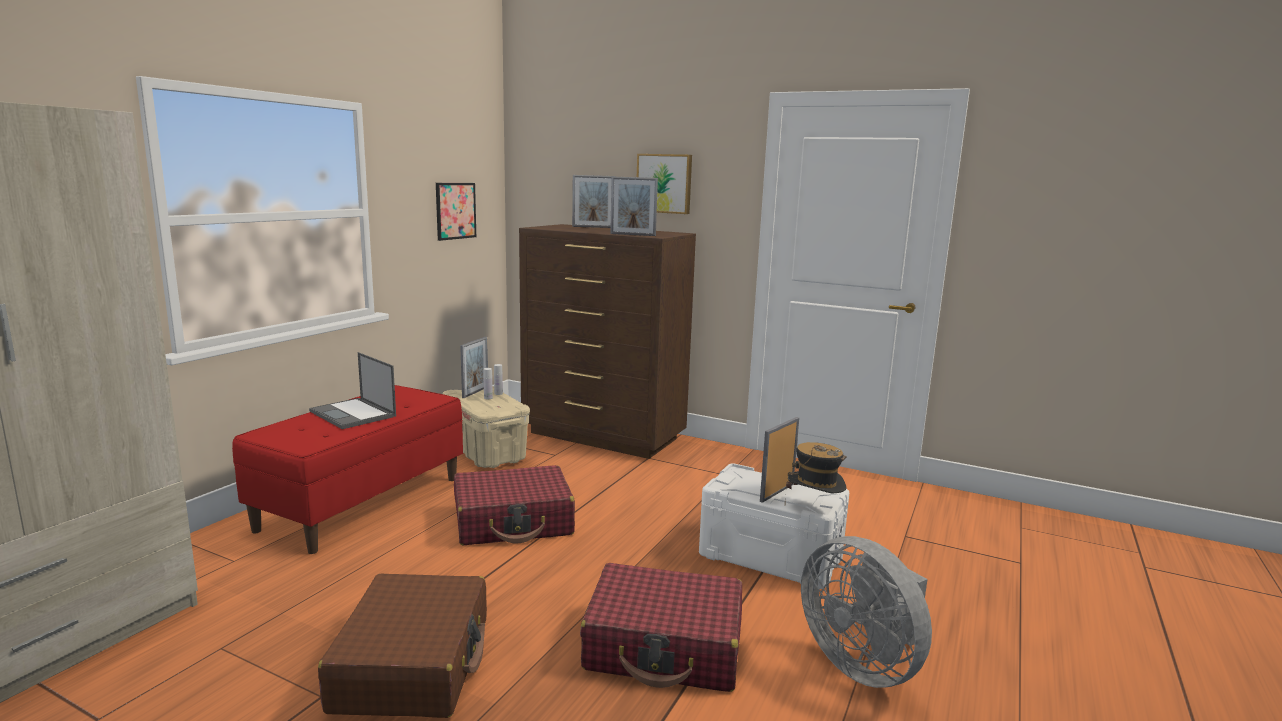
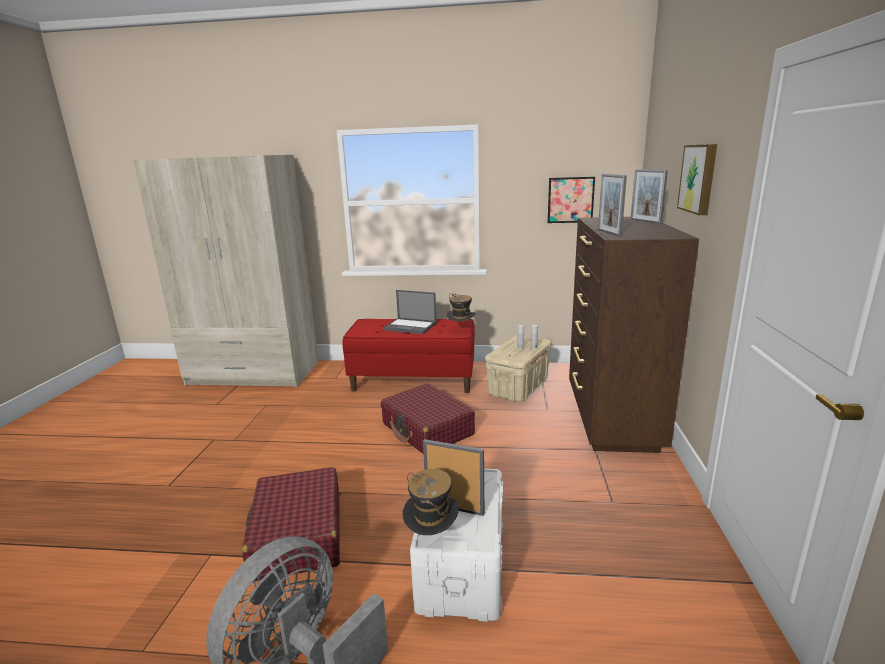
camera: 70 degrees right, 5 degrees up
(353, 414) = (410, 326): laptop -> laptop turned 90 degrees counterclockwise
(413, 663) = (262, 453): brown suitcase -> none
(429, 396) = (461, 331): none -> hat
(475, 392) = (526, 341): picture frame -> none

